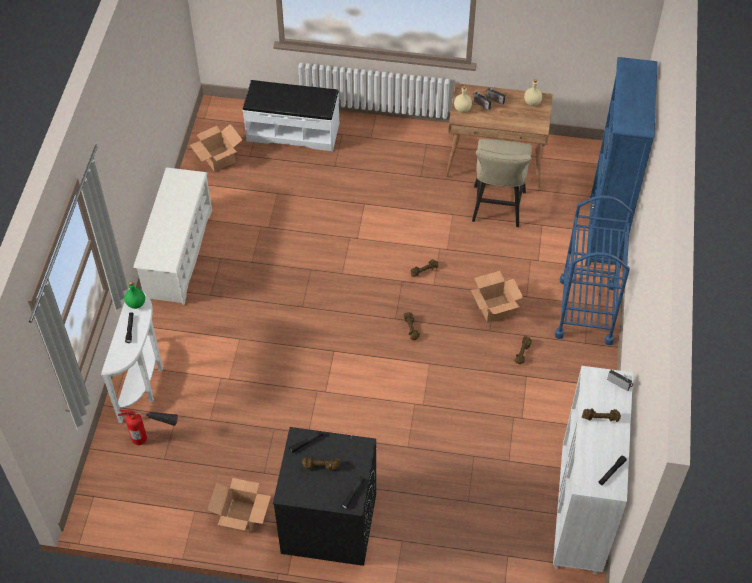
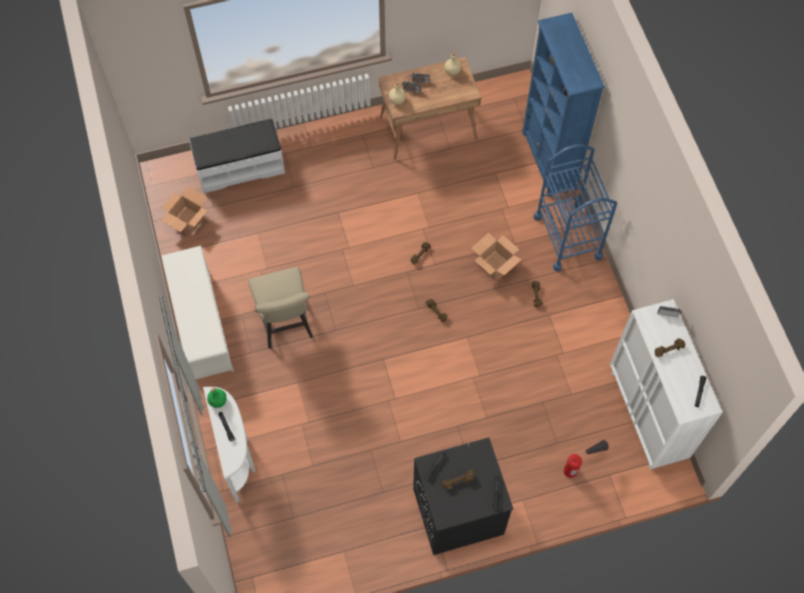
camera: 25 degrees left, 10 degrees up
(154, 437) = (274, 502): fire extinguisher -> fire extinguisher (581, 465)
(241, 516) = (384, 538): cardboard box -> none
(497, 209) = (452, 174): beige stool -> beige stool (286, 327)

